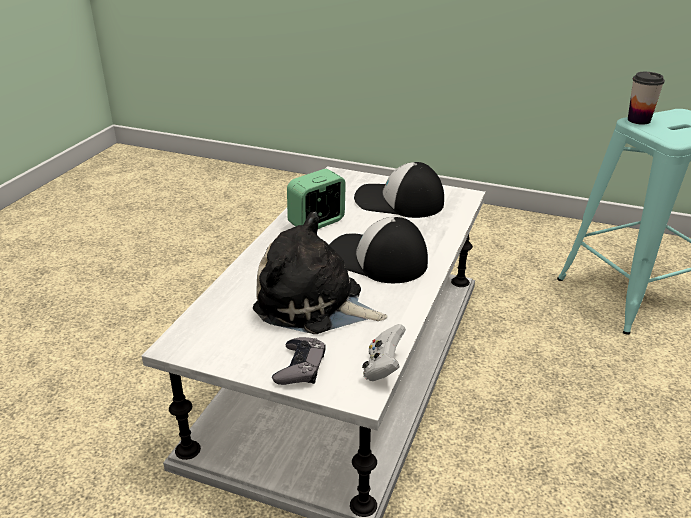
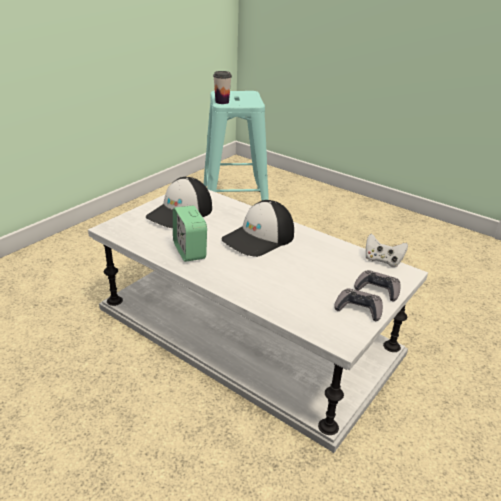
camera: 75 degrees left, 0 degrees up
(247, 353) = (358, 309): none -> grey game controller
(314, 304) = (307, 272): plush toy -> none

